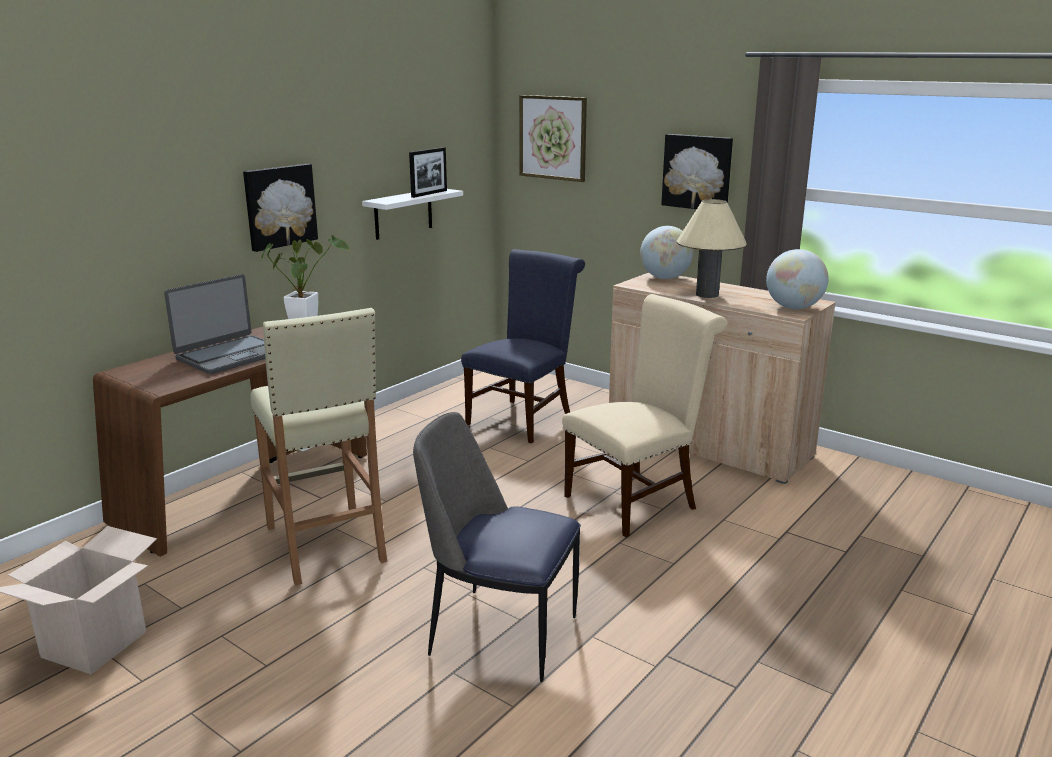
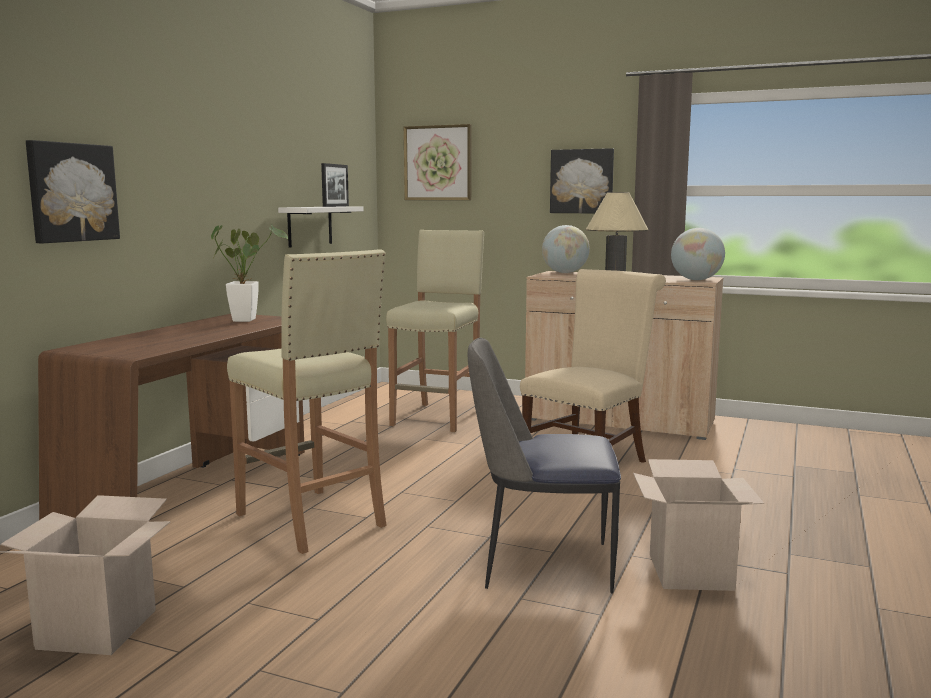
camera: 15 degrees left, 10 degrees down
(230, 356) = (185, 335): laptop -> none
(279, 206) = (211, 200): picture -> picture (71, 192)
(523, 418) = (438, 417): blue chair -> beige stool
(636, 669) = (690, 572): none -> cardboard box

